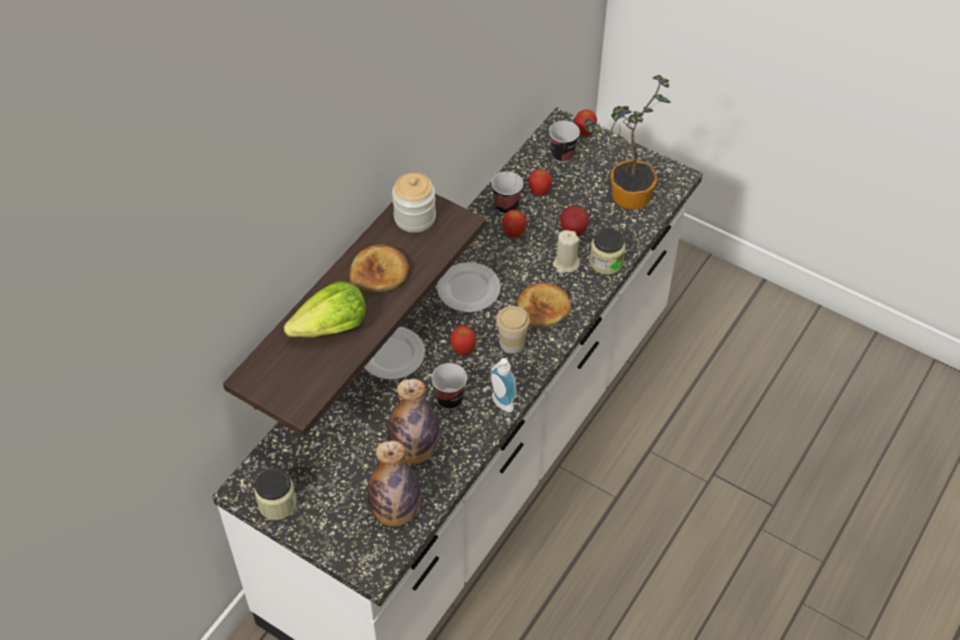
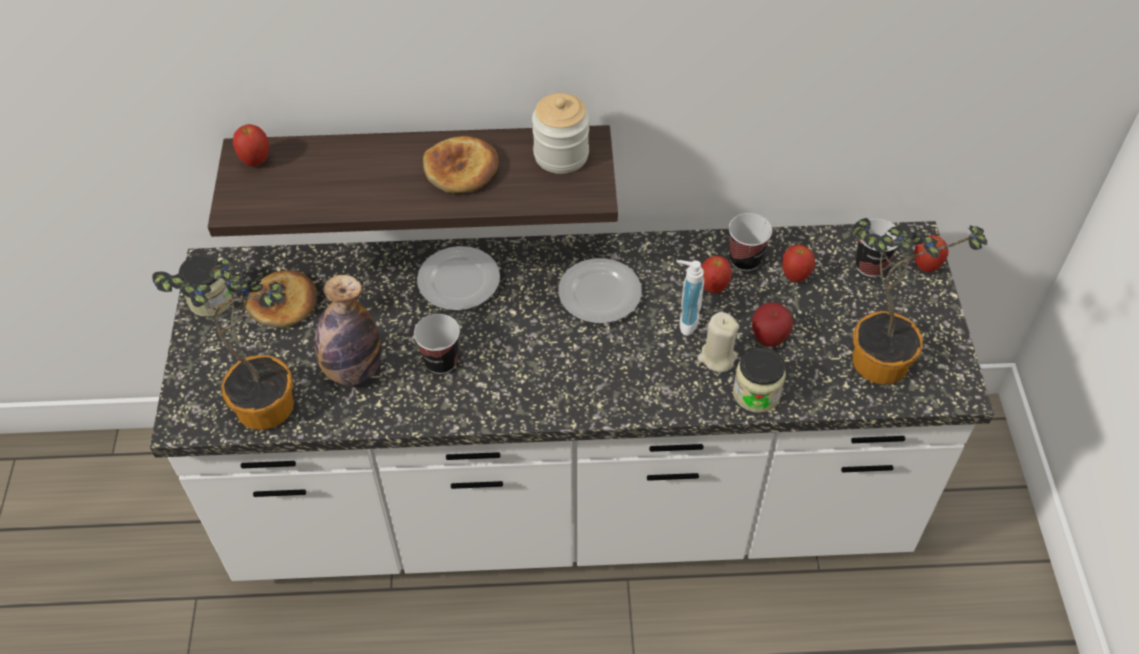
camera: 55 degrees right, 0 degrees up
(331, 328) = (354, 175): lettuce -> none
(395, 512) = (265, 398): bottle -> potted plant
(463, 350) = (515, 335): apple -> apple (255, 161)
(500, 404) = (470, 408): soap dispenser -> soap dispenser (684, 320)
(512, 343) = (561, 372): cup -> none
(543, 307) = (636, 372): bread -> bread (283, 303)

